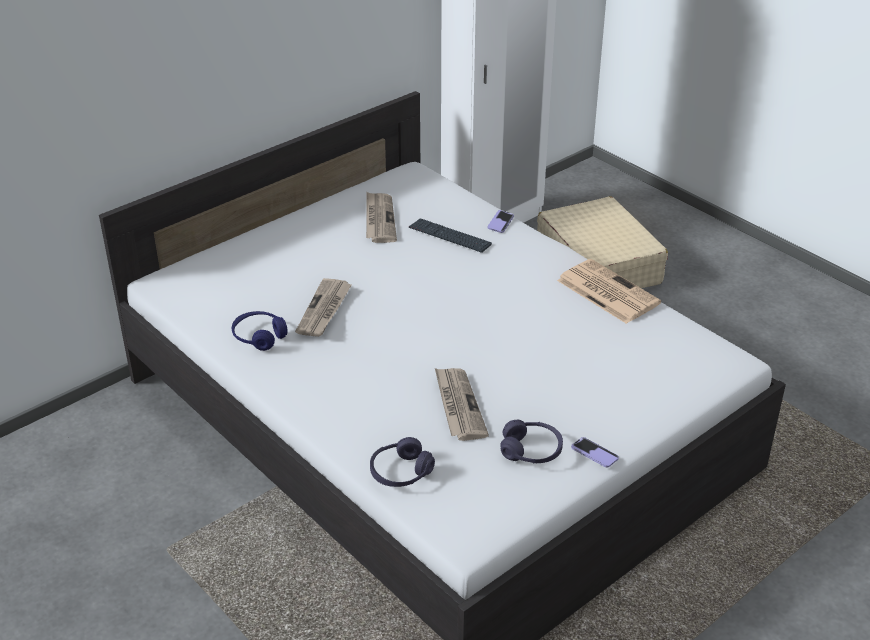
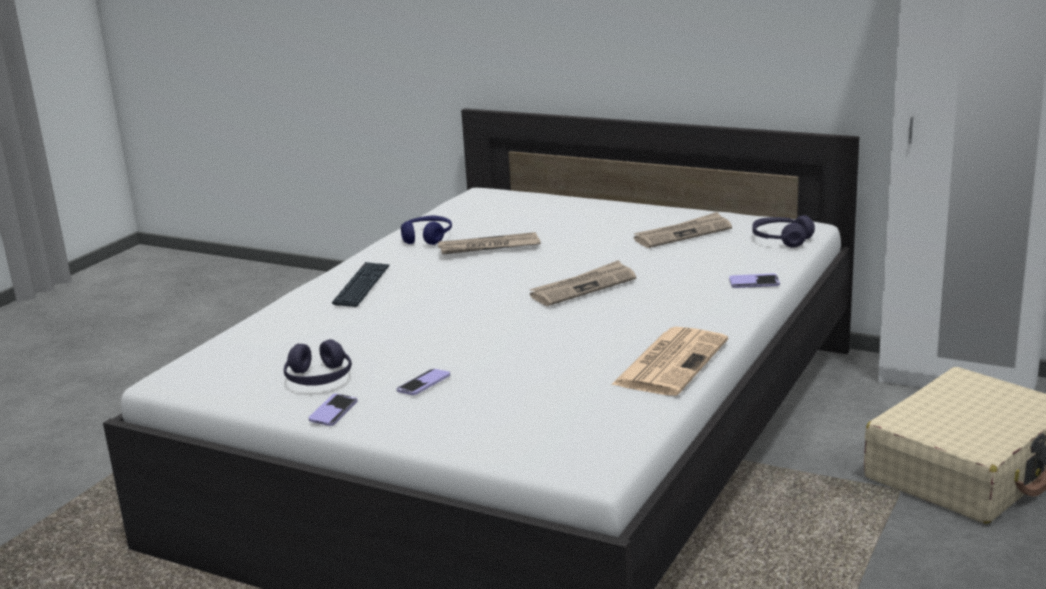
camera: 70 degrees right, 15 degrees down
(401, 472) = (255, 330): purple headphones -> purple headphones (781, 240)
(449, 237) = (690, 267): keyboard -> keyboard (362, 286)
(458, 405) = (375, 331): newspaper -> newspaper (583, 287)
(574, 401) = (423, 384): none -> phone

